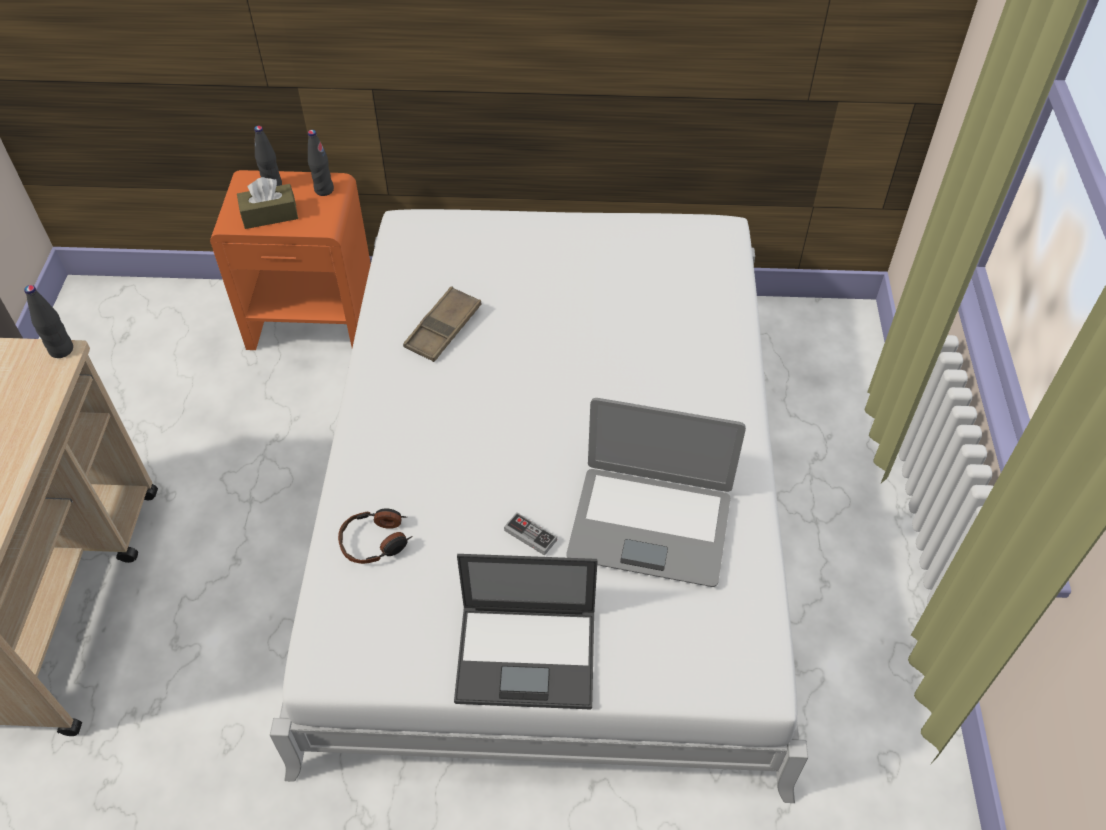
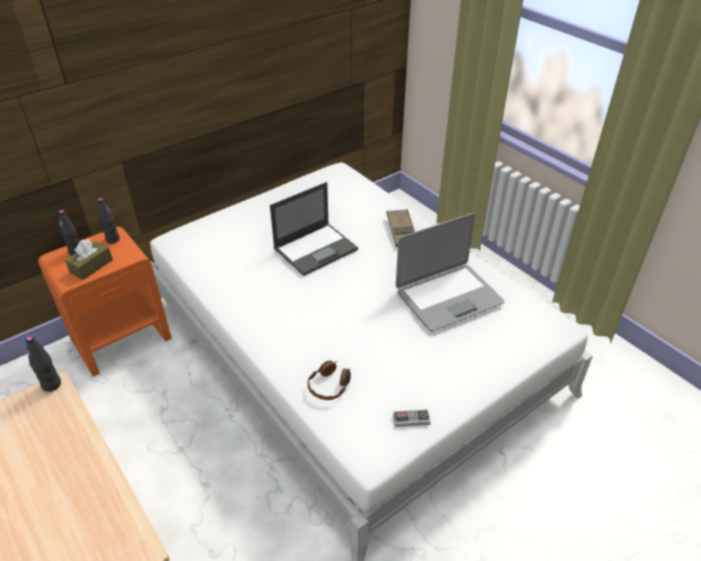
camera: 40 degrees left, 10 degrees down
(443, 329) = (251, 274): brown tray -> brown tray (401, 231)
(528, 655) = (461, 383): laptop -> laptop (316, 248)
(530, 535) = (402, 333): game controller -> game controller (411, 419)

